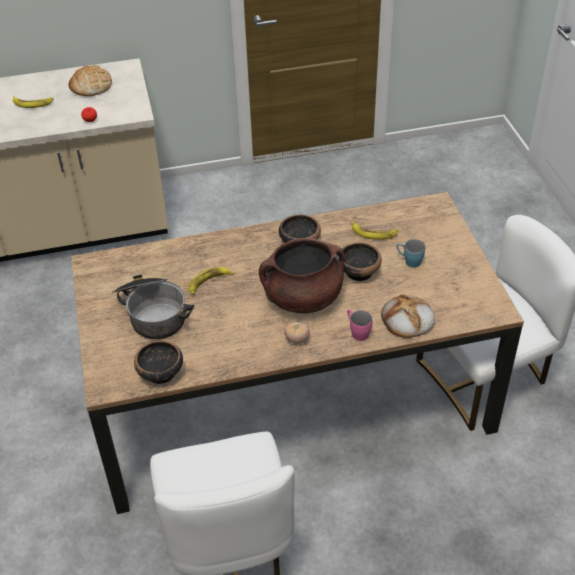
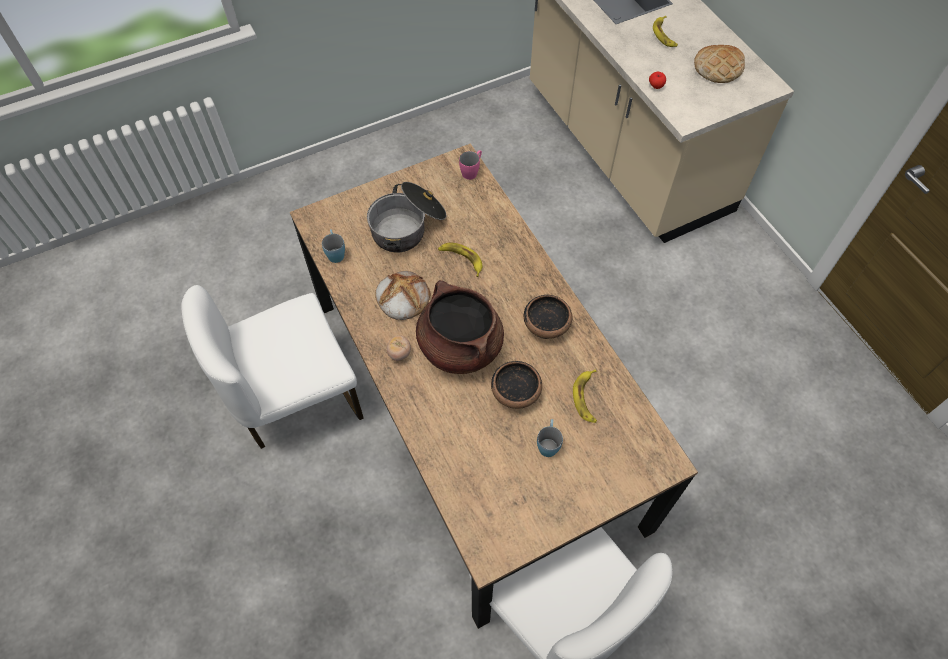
camera: 75 degrees right, 15 degrees up
(160, 373) = (335, 252): bowl -> blue mug
(357, 332) = (421, 407): pink mug -> pink mug (472, 171)
(407, 320) = (450, 455): bread -> bread (402, 297)

